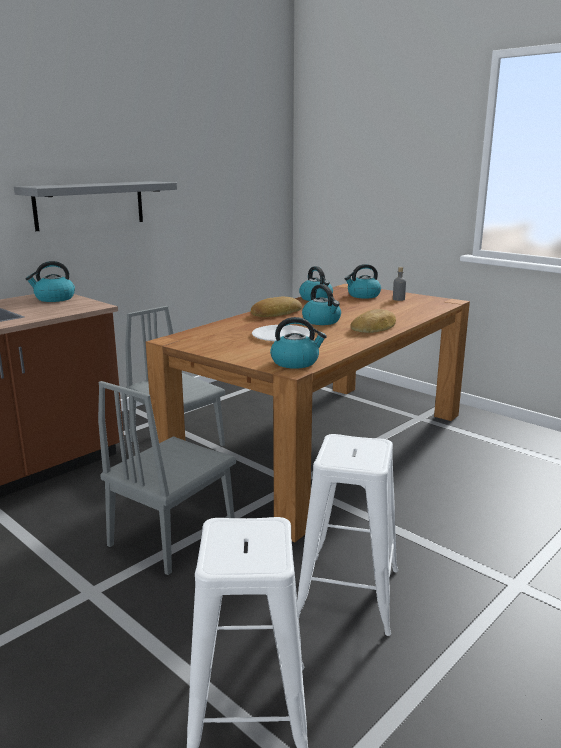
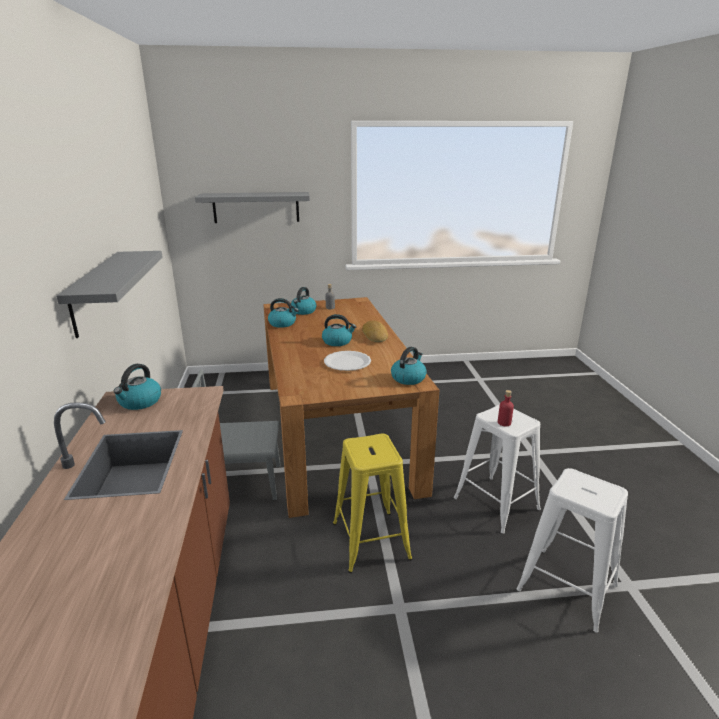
camera: 50 degrees left, 5 degrees up
(173, 535) = (370, 540): grey chair -> yellow stool
(275, 313) = (293, 346): bread -> none
(337, 452) = (504, 423): none -> red bottle
(372, 169) = (256, 207): none -> grey shelf

